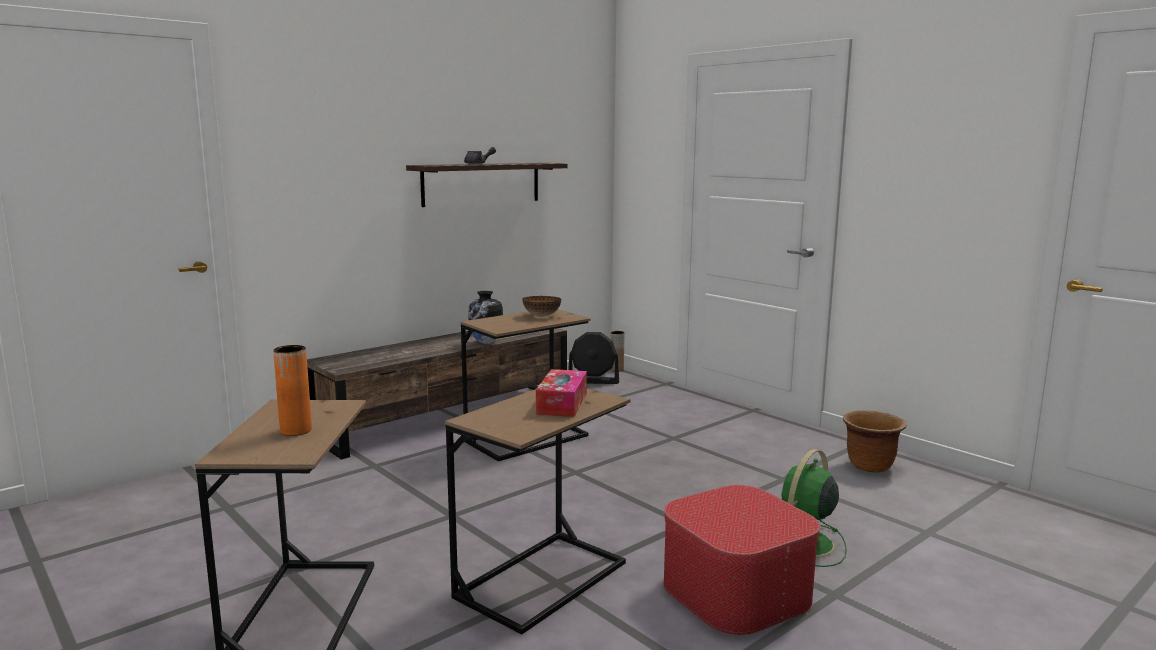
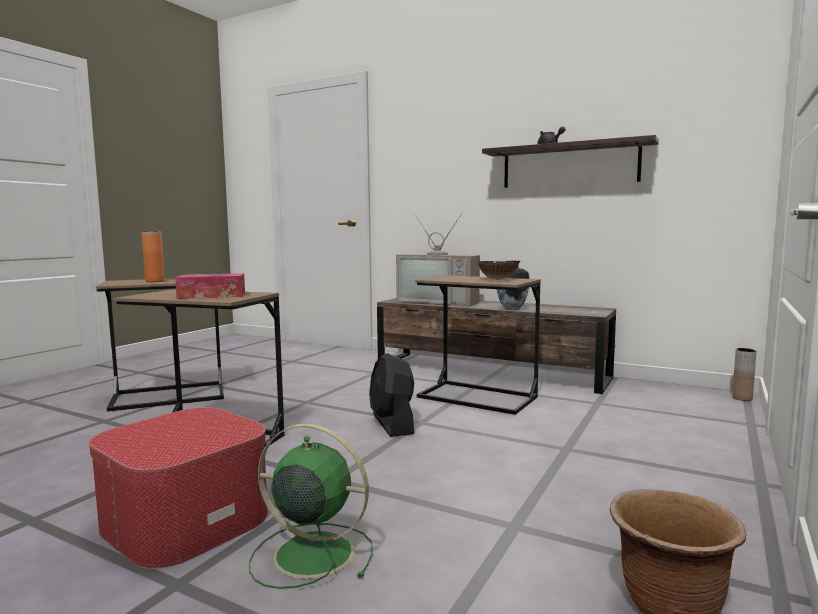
camera: 70 degrees right, 5 degrees down
(392, 354) = (440, 302): none -> television
(593, 381) = (679, 395): black fan -> black fan (392, 424)

